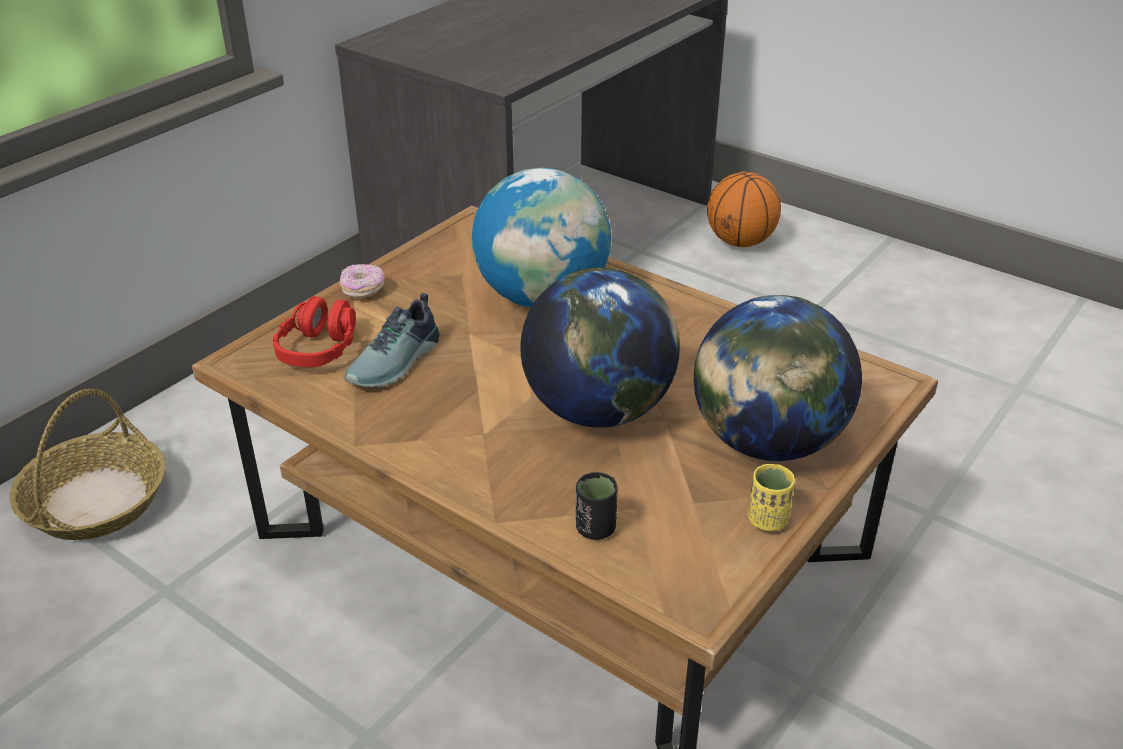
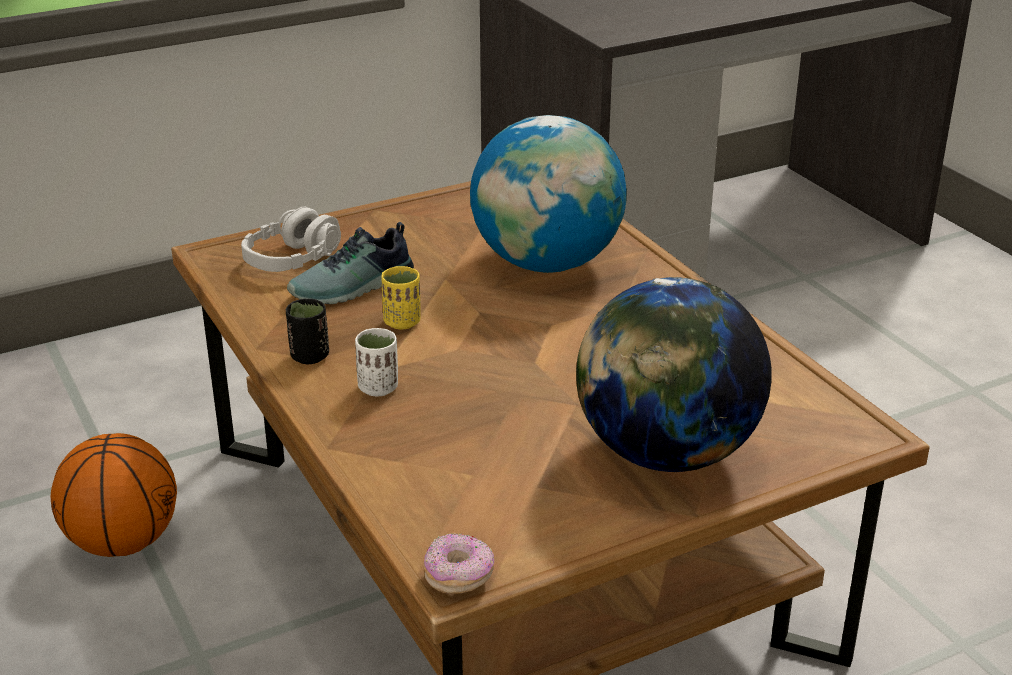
camera: 25 degrees right, 5 degrees down
(96, 501) = (105, 379): basket -> none
(318, 348) = (292, 259): red headphones -> grey headphones
(363, 289) = (375, 217): donut -> donut (459, 576)
(494, 452) = (378, 388): none -> white cup
(595, 529) = (416, 481): black cup -> black cup (309, 356)
(598, 411) = (513, 379): globe -> none
(740, 242) = (936, 294): basketball -> basketball (123, 542)
(767, 520) = (598, 524): yellow cup -> yellow cup (402, 322)

